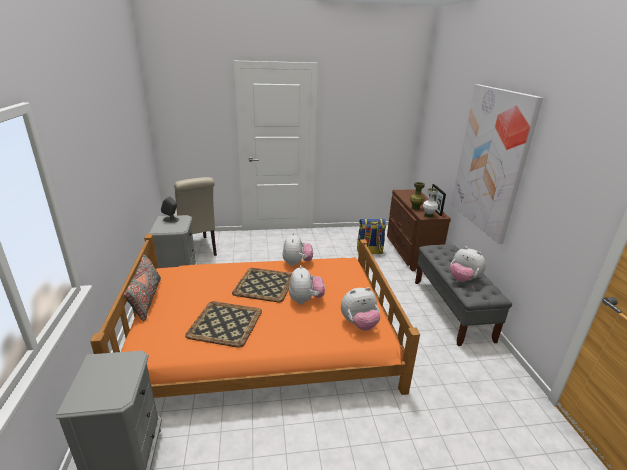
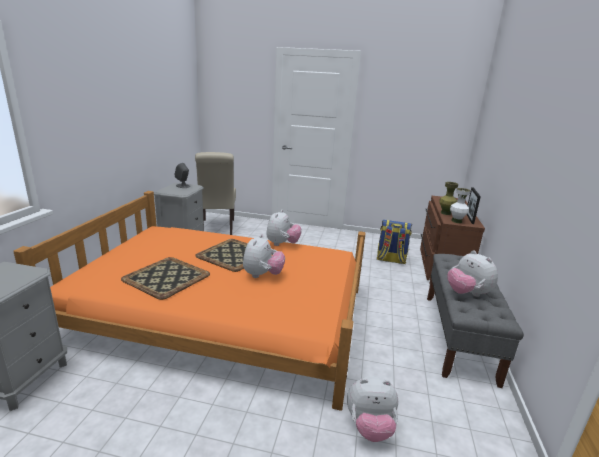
camera: 20 degrees right, 5 degrees down
(146, 300) = (120, 246): grey pillow -> none
(359, 324) = (302, 309): plush toy -> plush toy (370, 427)
(490, 161) = (528, 148): picture -> none

